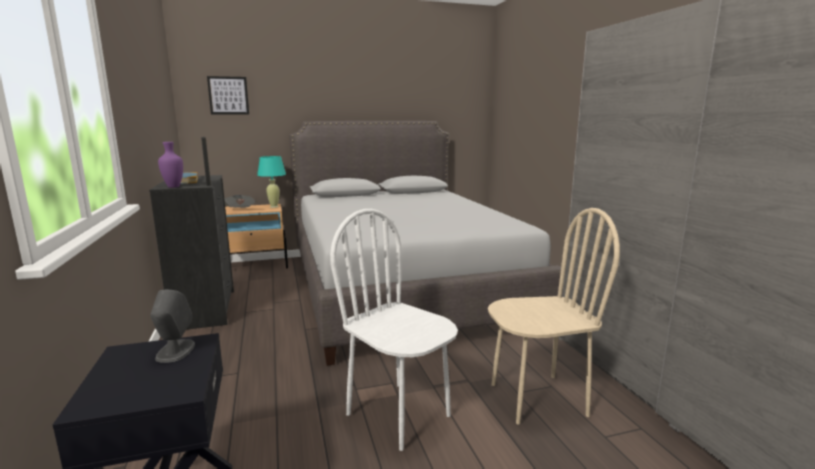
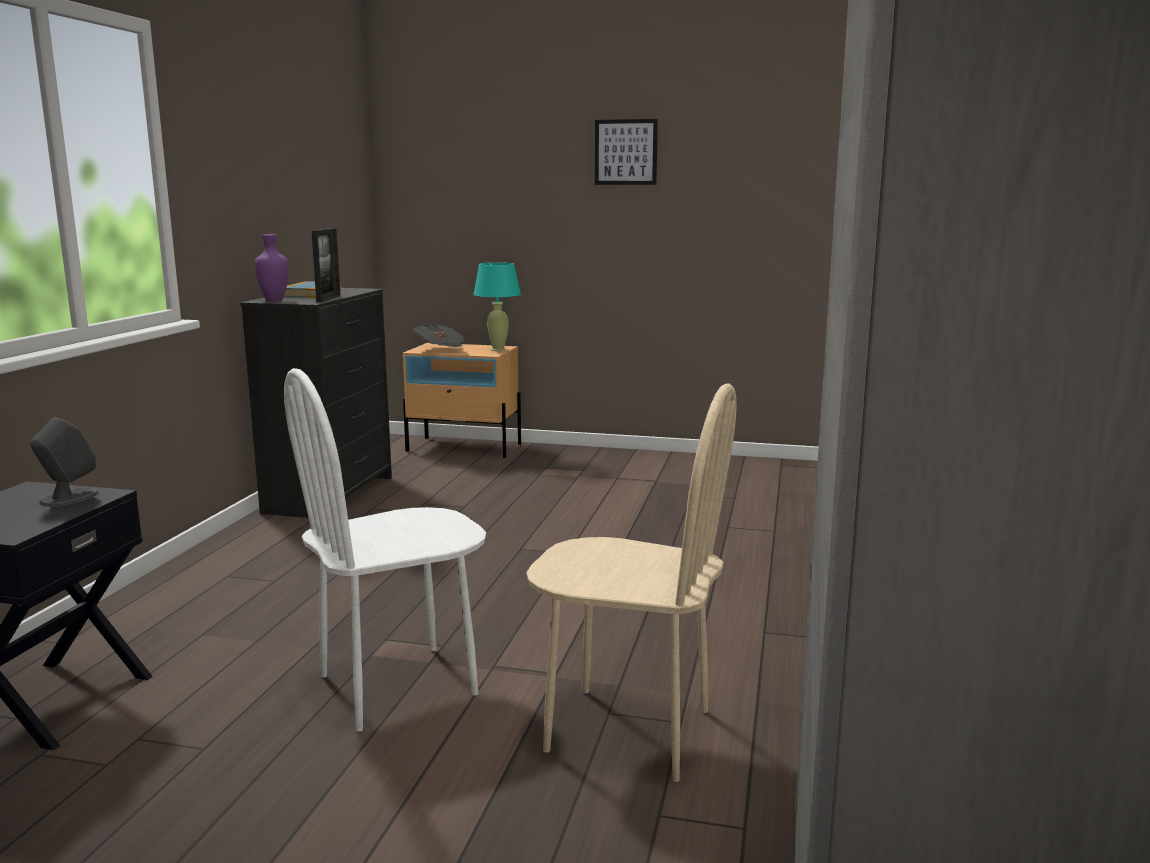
camera: 30 degrees right, 0 degrees up
(228, 95) = (447, 160): picture -> picture (625, 152)
(399, 414) = (398, 685): white chair -> white chair turned 105 degrees counterclockwise
(402, 287) = (646, 518): grey bed -> none

